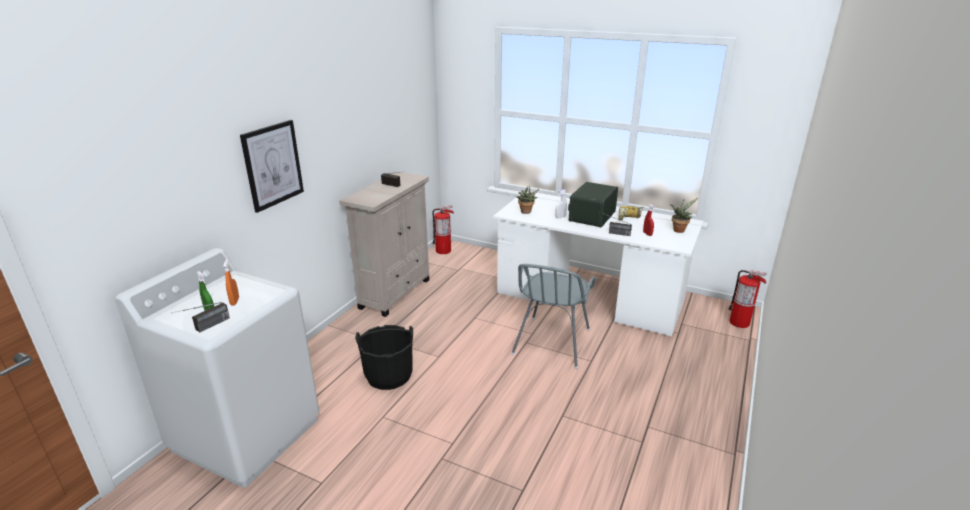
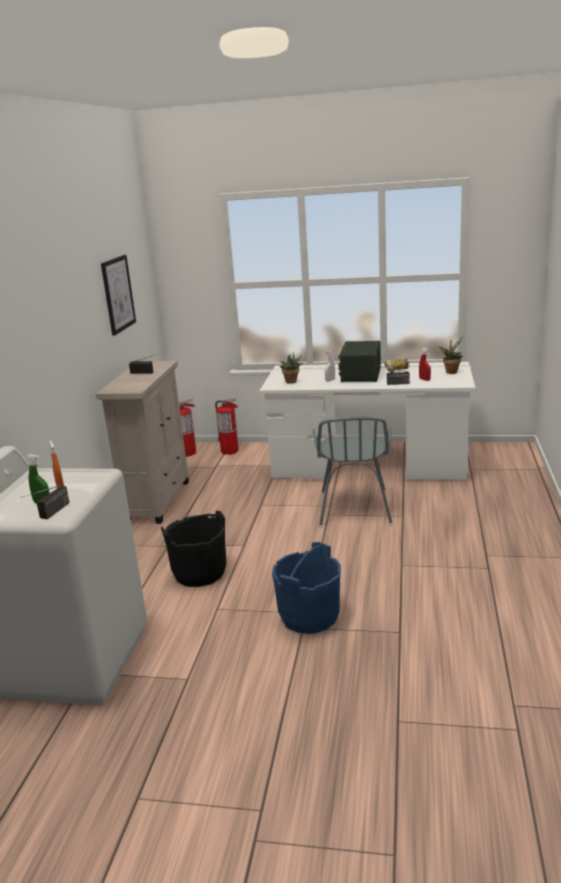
camera: 15 degrees left, 5 degrees down
(273, 165) = (38, 352): picture -> picture (118, 294)
(453, 448) = (309, 616): none -> blue bucket
(739, 322) = (522, 457): fire extinguisher -> fire extinguisher (230, 451)

